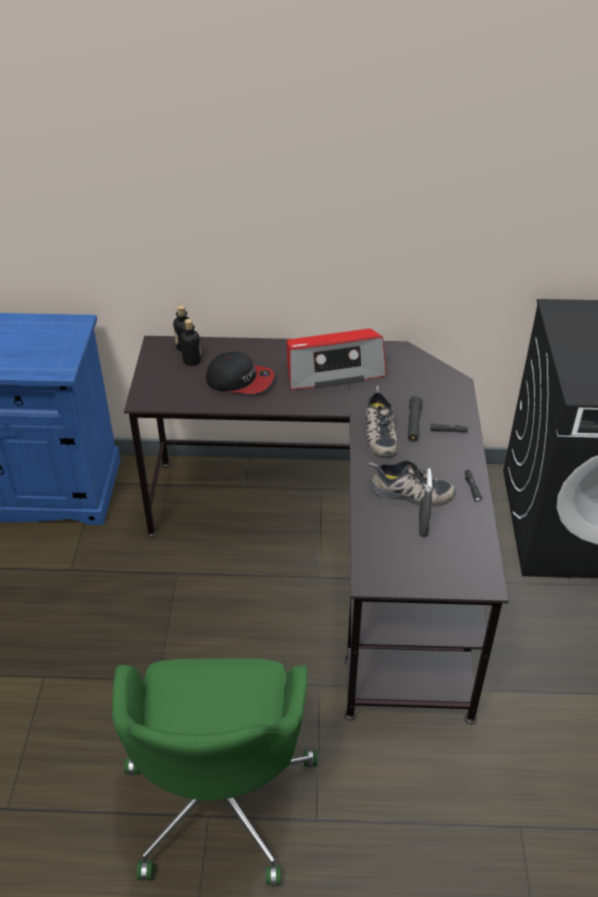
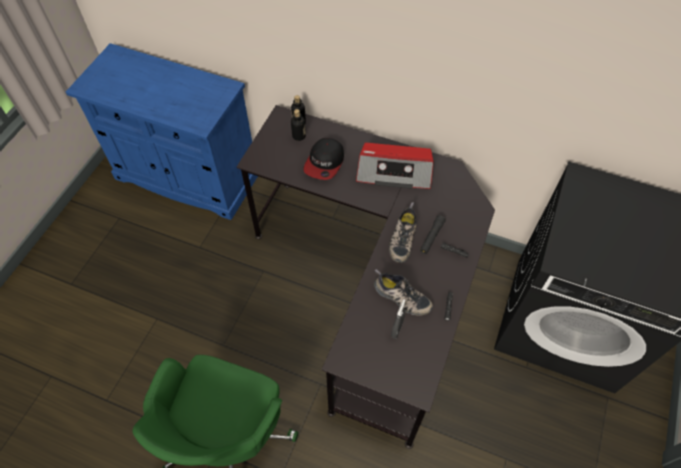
camera: 20 degrees right, 15 degrees up
(240, 380) = (324, 162): cap -> cap turned 75 degrees clockwise

